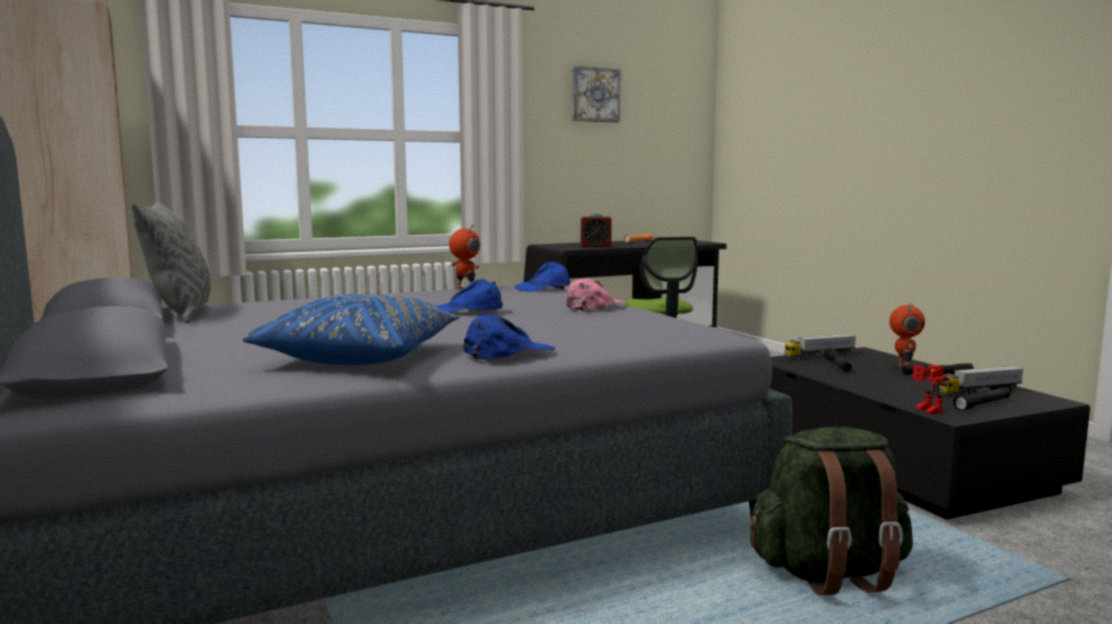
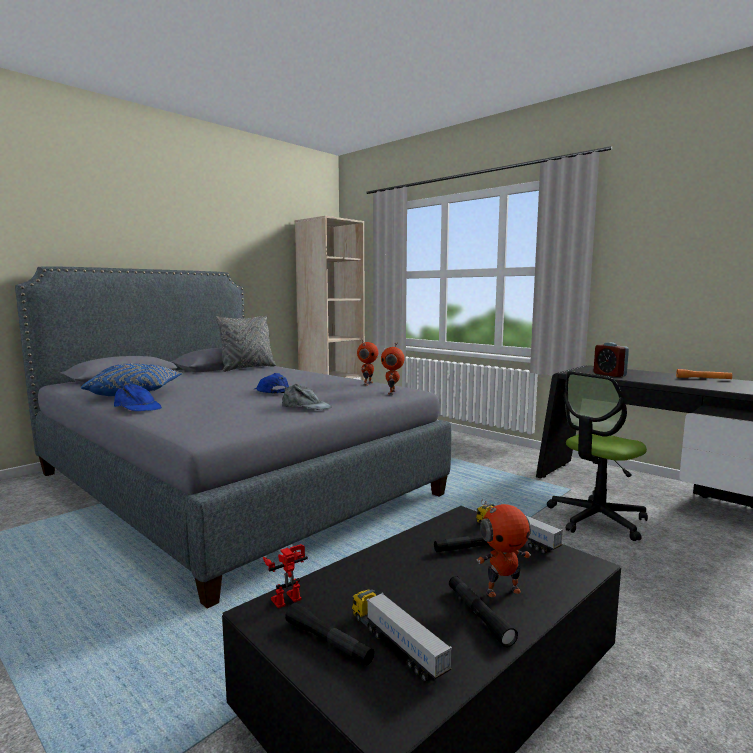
camera: 70 degrees right, 0 degrees up
(543, 288) = (392, 393): blue cap -> toy robot
(594, 95) = (694, 218): picture -> none
(595, 307) = (306, 407): pink cap -> grey cap
(829, 573) = (128, 639): green backpack -> none

